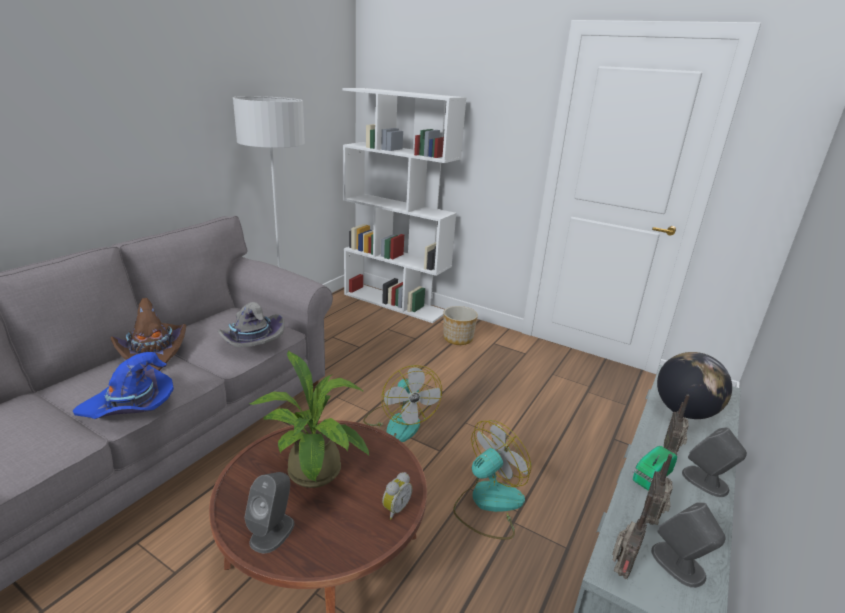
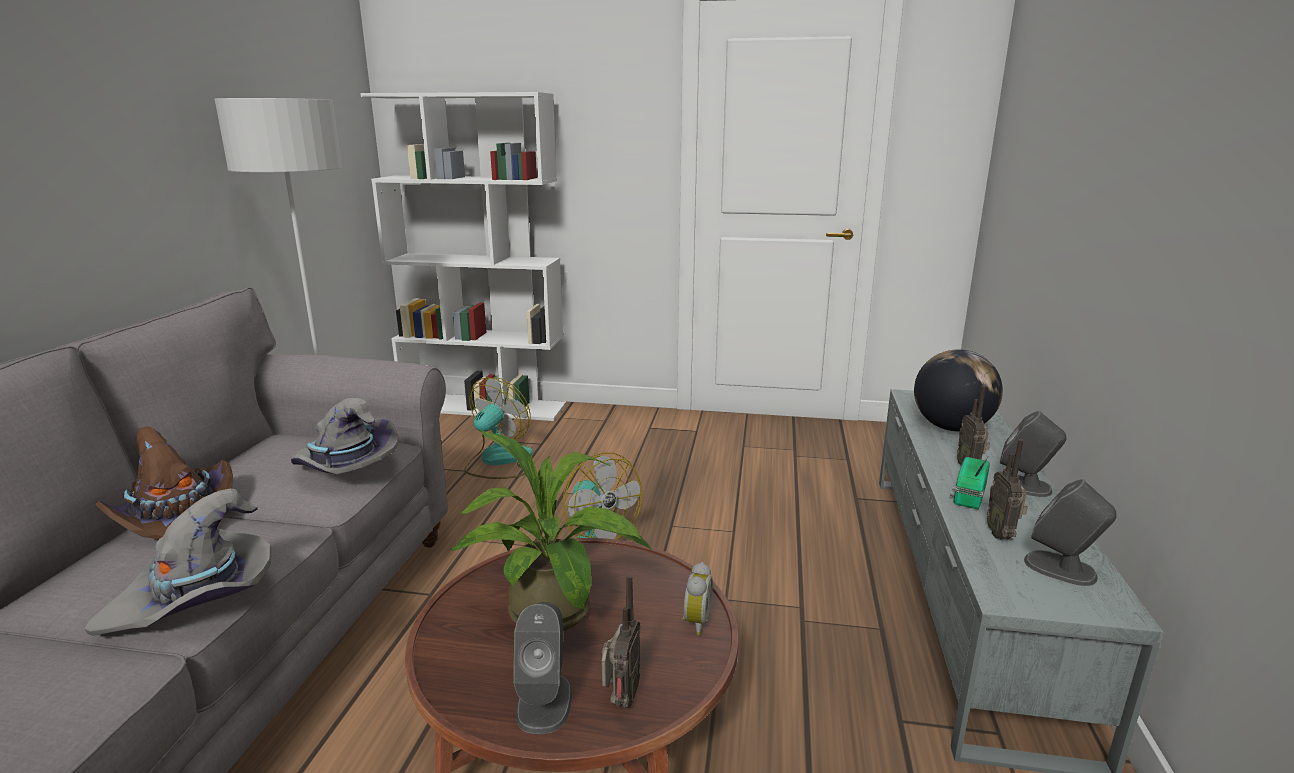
camera: 20 degrees left, 5 degrees down
(130, 407) = (196, 598): blue hat -> grey hat
(457, 338) = (599, 432): planter -> none
(488, 504) = (760, 609): fan -> fan (498, 461)
(619, 570) = (1012, 593): radio -> radio (620, 701)

